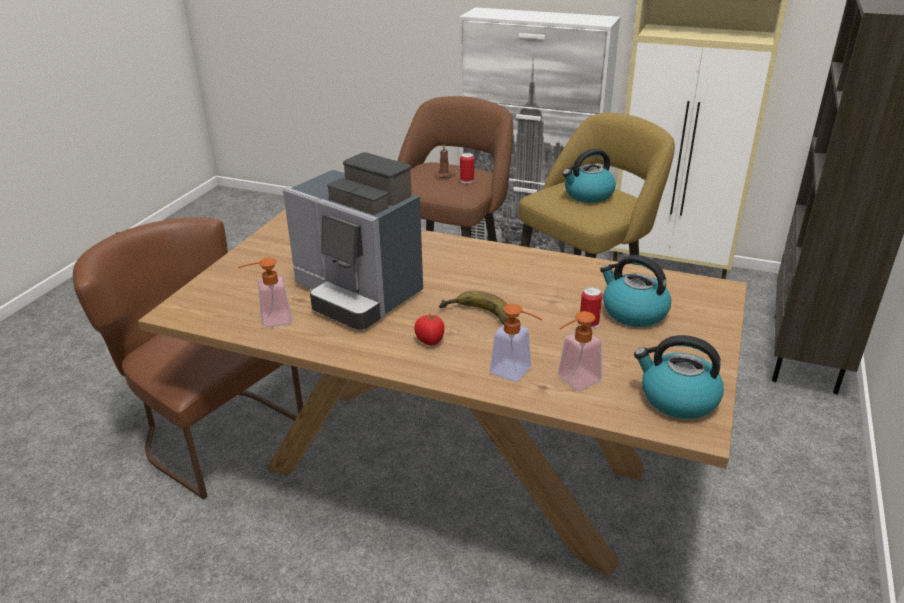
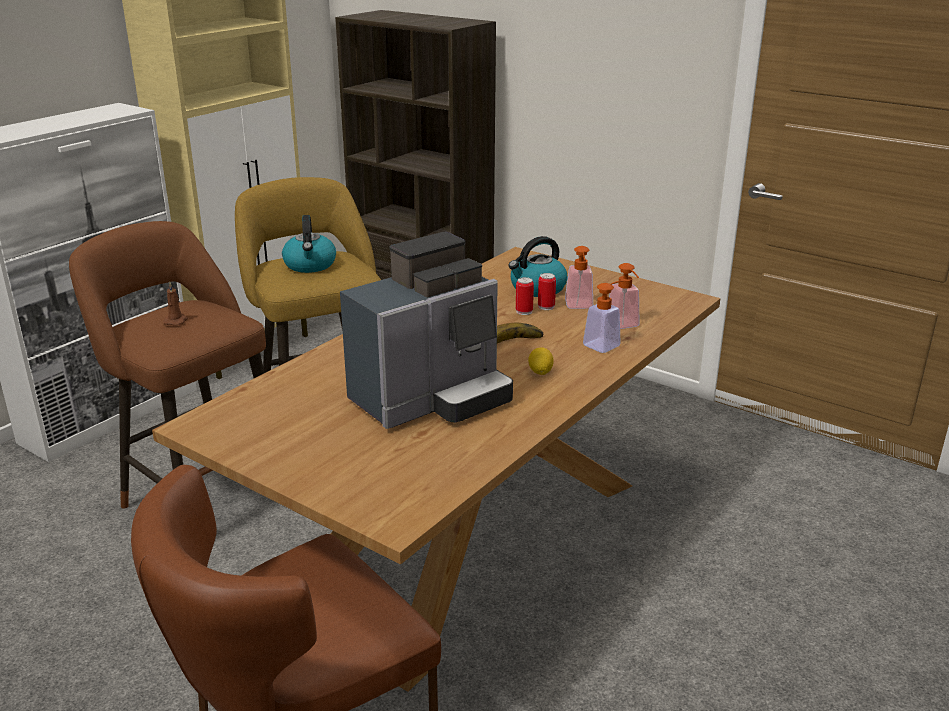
camera: 75 degrees left, 5 degrees down
(269, 320) = (457, 454): soap dispenser -> soap dispenser (579, 306)
(430, 340) = (540, 372): tomato -> lemon
(467, 180) = (205, 312): can -> can (524, 311)
(677, 399) = (656, 298): kettle -> none

